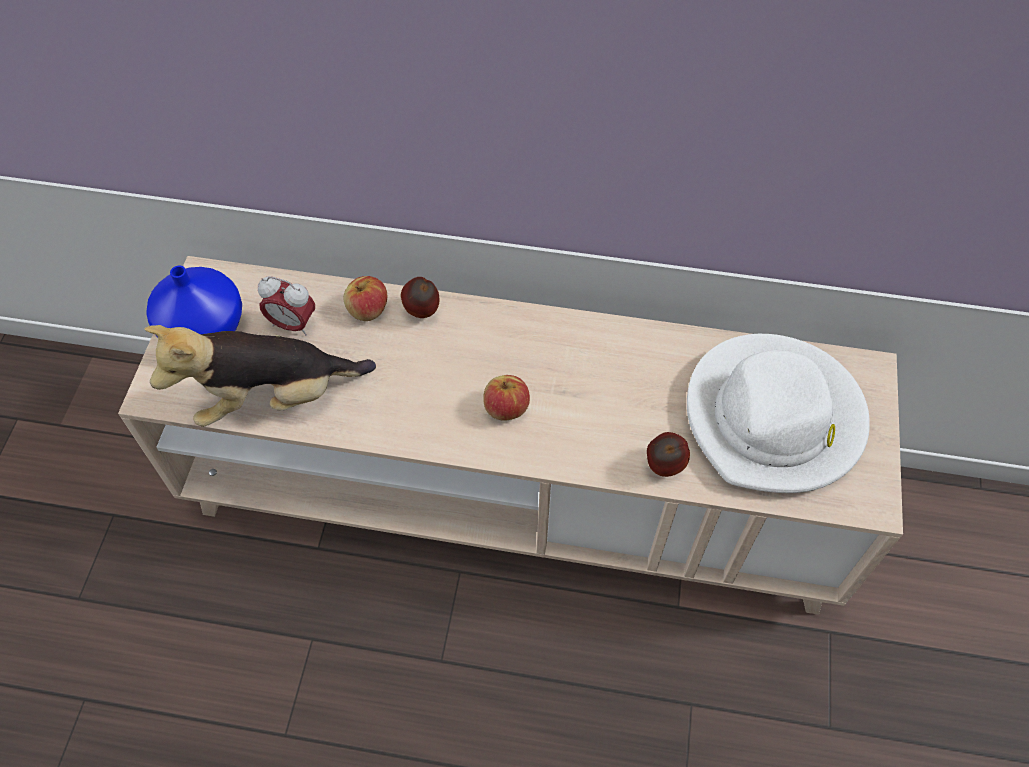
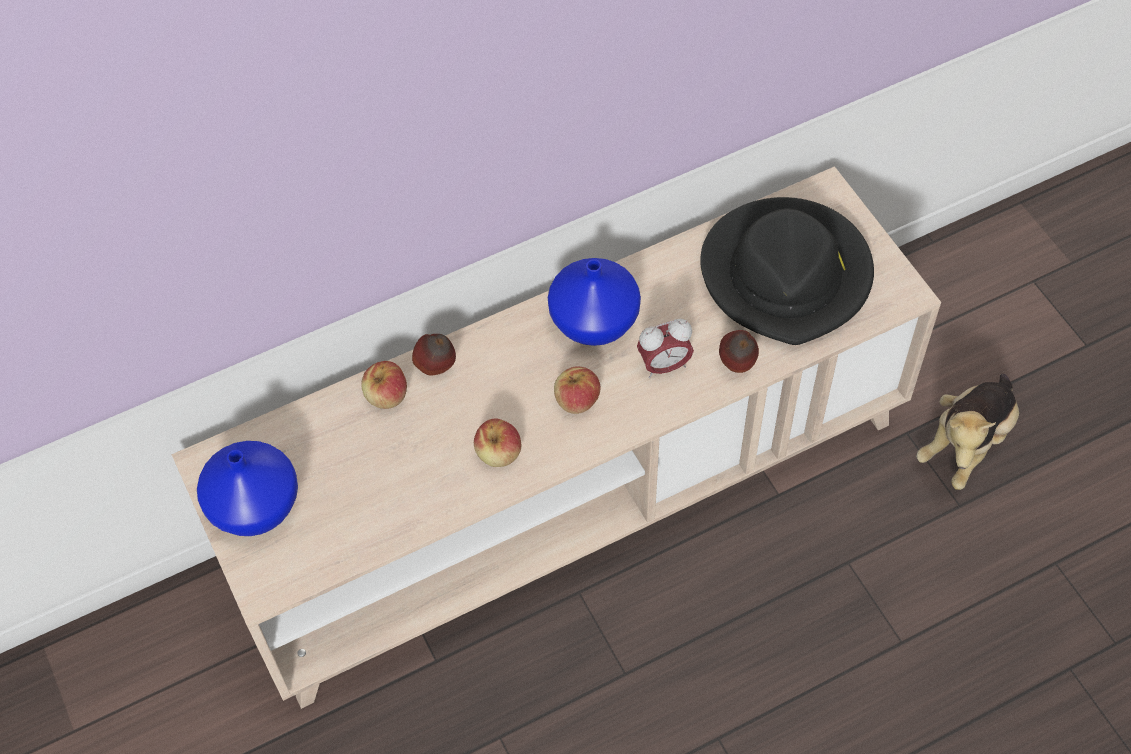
camera: 35 degrees left, 0 degrees up
(274, 398) = (375, 520): plush toy -> plush toy (966, 443)
(293, 324) = (331, 450): alarm clock -> alarm clock (664, 365)
(408, 409) = (498, 453): none -> apple
(577, 353) = (595, 320): none -> blue vase
(774, 418) = (787, 274): white hat -> black hat

